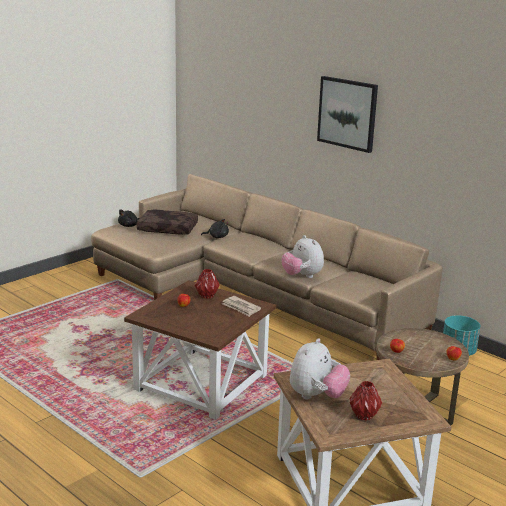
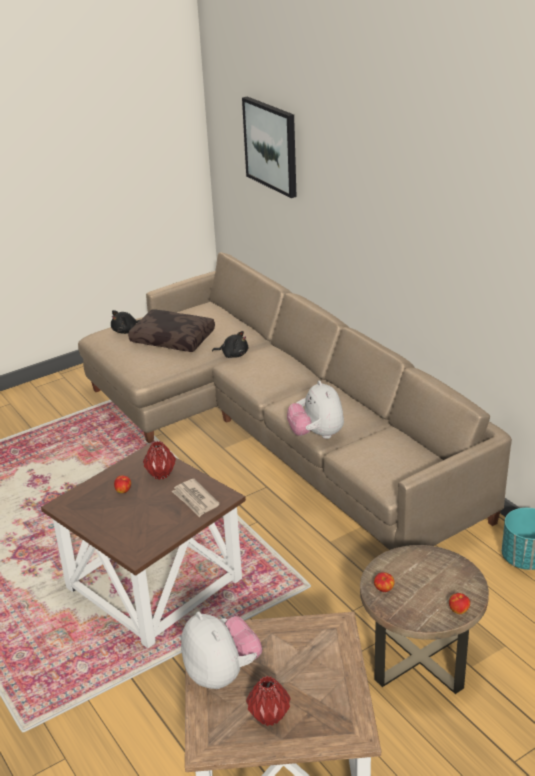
camera: 15 degrees right, 10 degrees up
(316, 396) = (222, 674): plush toy -> plush toy turned 75 degrees counterclockwise
(347, 113) = (397, 201): picture -> picture (271, 146)

